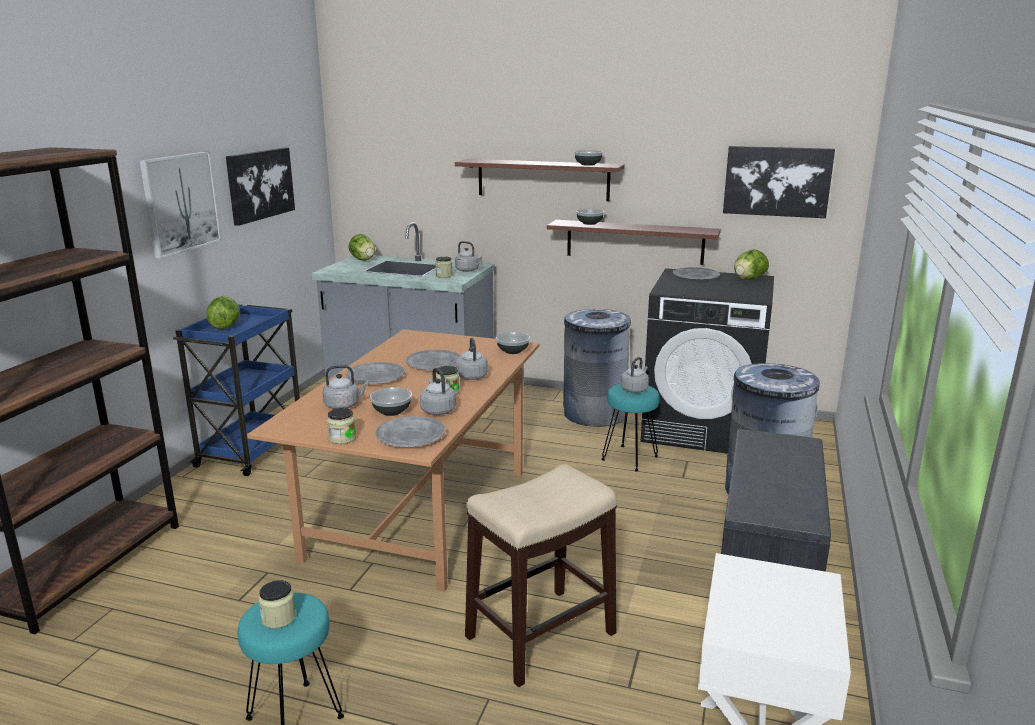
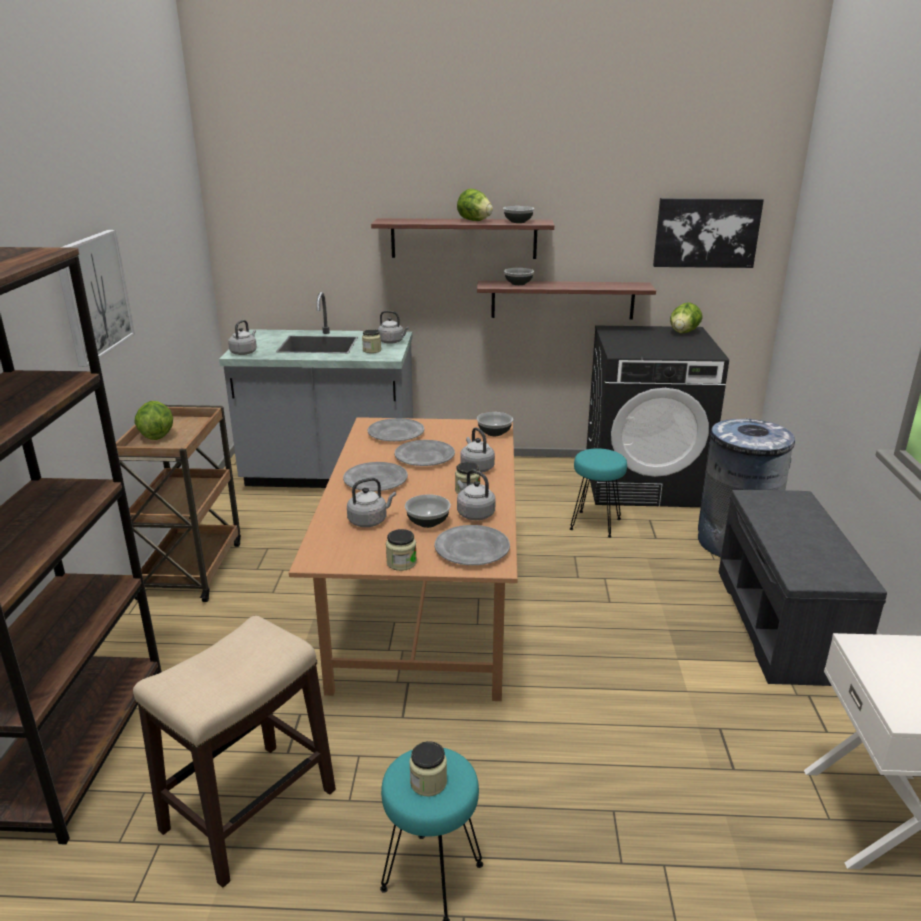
camera: 15 degrees left, 5 degrees up
(252, 449) = (192, 568): blue cart -> brown cart
(260, 184) = (156, 261): picture -> none
(363, 260) = (264, 337): lettuce -> lettuce (474, 221)
(541, 634) = (623, 730): stool -> stool (250, 809)
(594, 414) = (534, 480): grey trash can -> none
(635, 389) = (602, 456): grey kettle -> grey kettle (244, 352)
(695, 277) = (633, 333): grey plate -> grey plate (395, 434)

